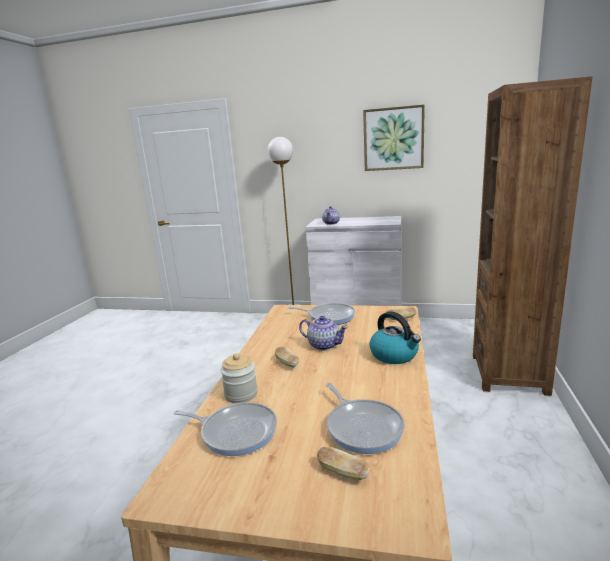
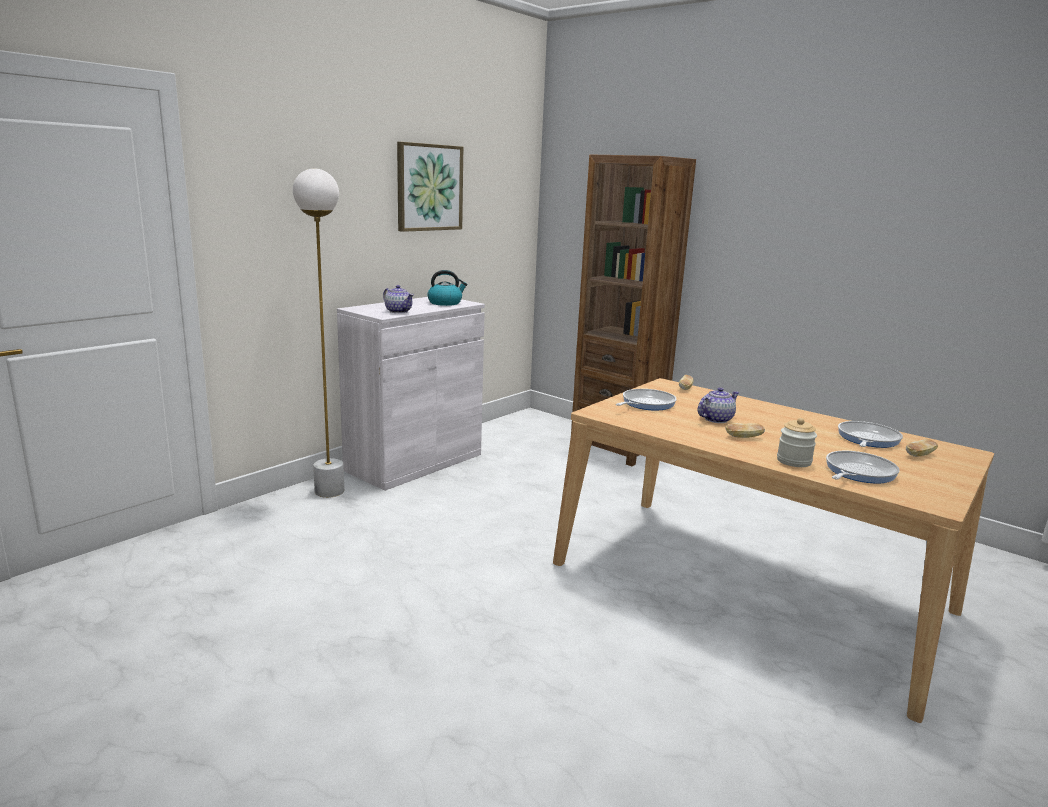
camera: 65 degrees left, 0 degrees up
(362, 427) = (867, 439): frying pan -> frying pan turned 60 degrees counterclockwise
(395, 355) = (759, 407): kettle -> kettle (445, 303)

